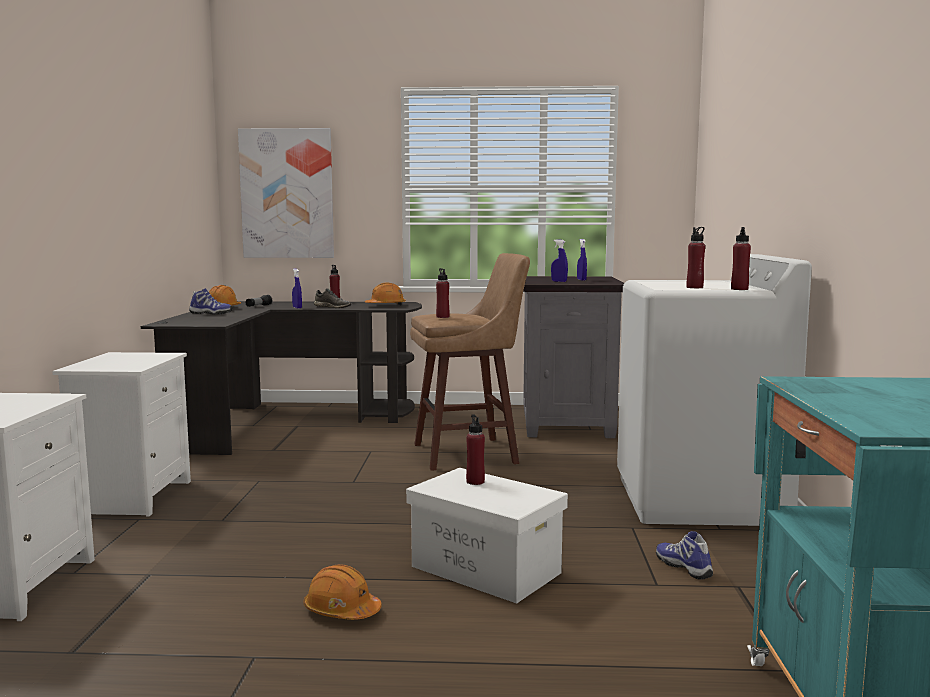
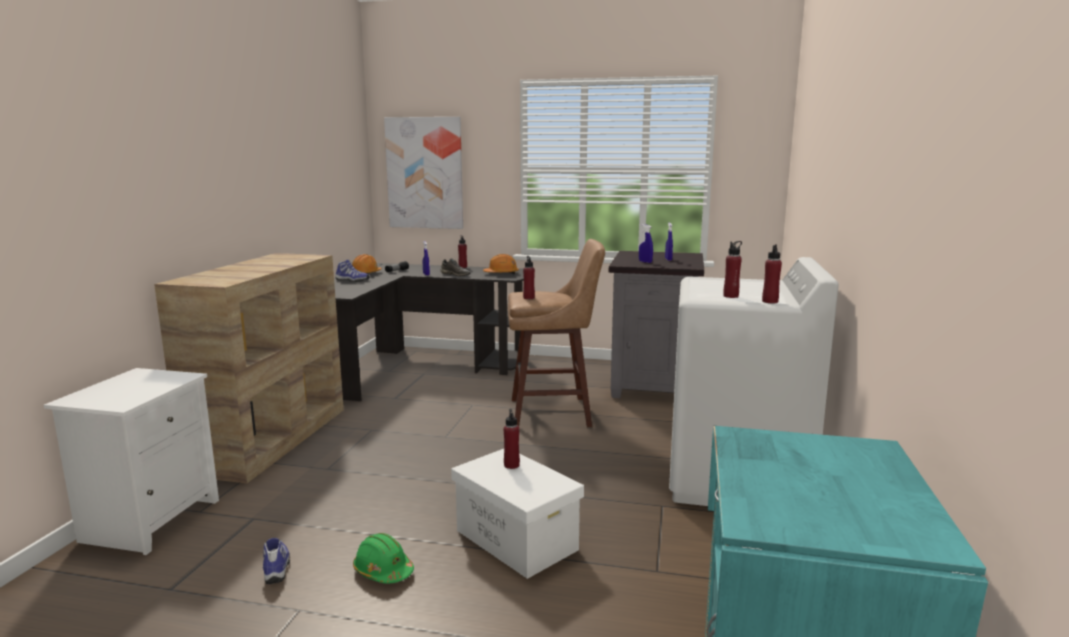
camera: 10 degrees right, 5 degrees up
(132, 496) = (269, 439): white nightstand -> brown bookcase
(341, 611) = (383, 571): orange hard hat -> green hard hat
(684, 567) = (690, 554): shoe -> shoe (277, 567)

